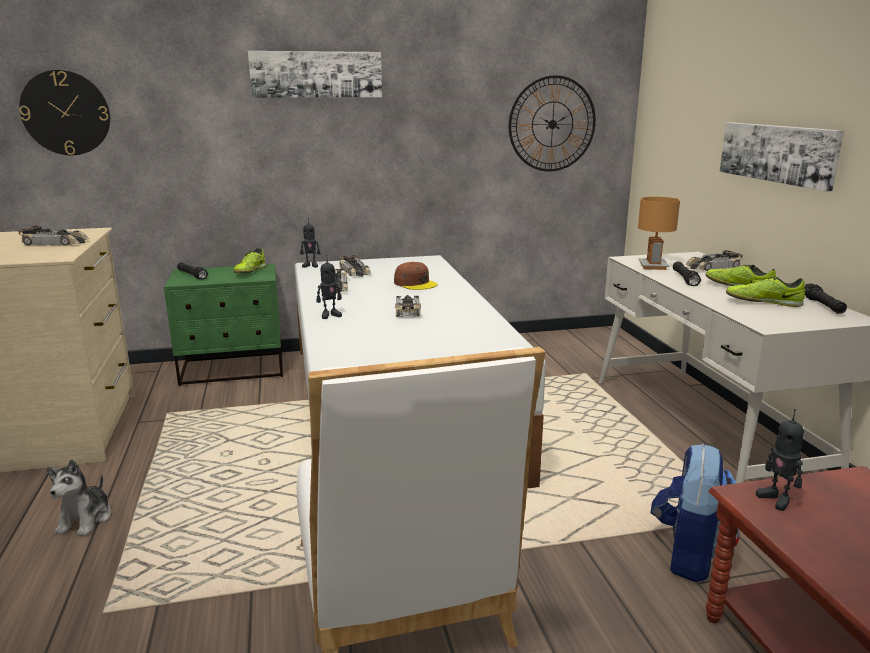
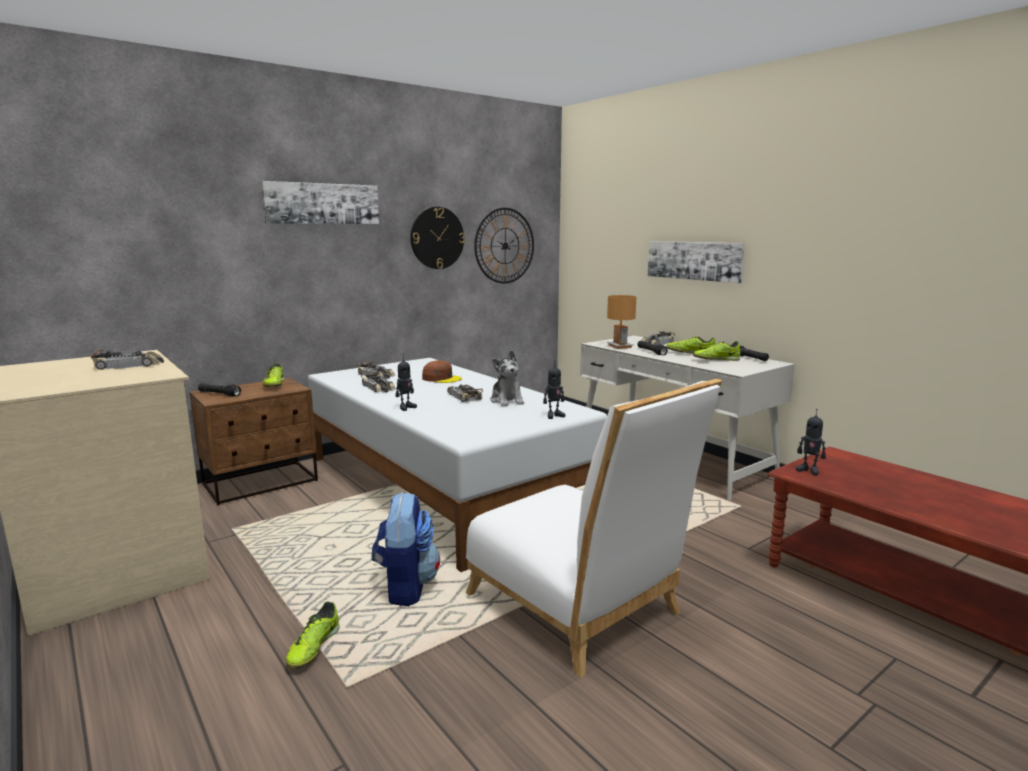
camera: 25 degrees left, 5 degrees down
(66, 113) = (71, 238): wall clock -> wall clock (437, 238)
(85, 520) = (245, 628): plush toy -> plush toy (507, 401)
(116, 560) = (313, 648): none -> shoe
(233, 369) = (261, 483): green nightstand -> brown nightstand
(311, 266) = (328, 375): toy robot -> toy robot (554, 416)
(688, 554) = (729, 534): backpack -> backpack (406, 587)

